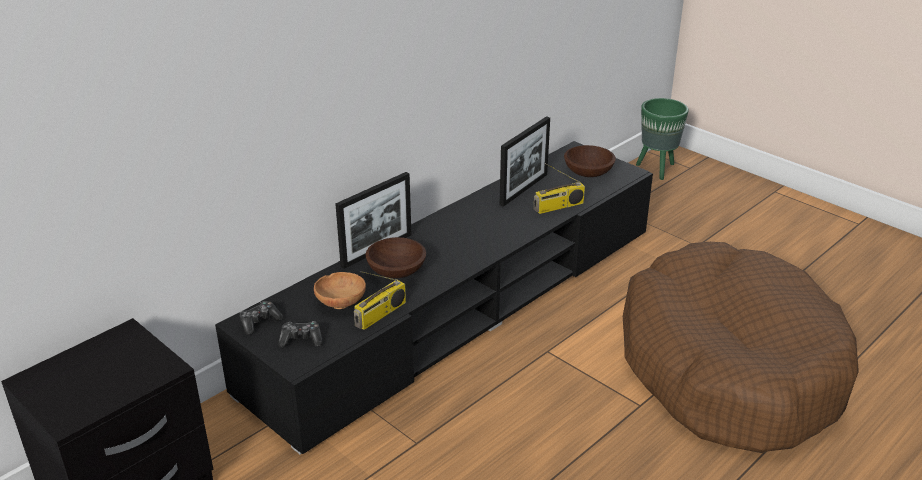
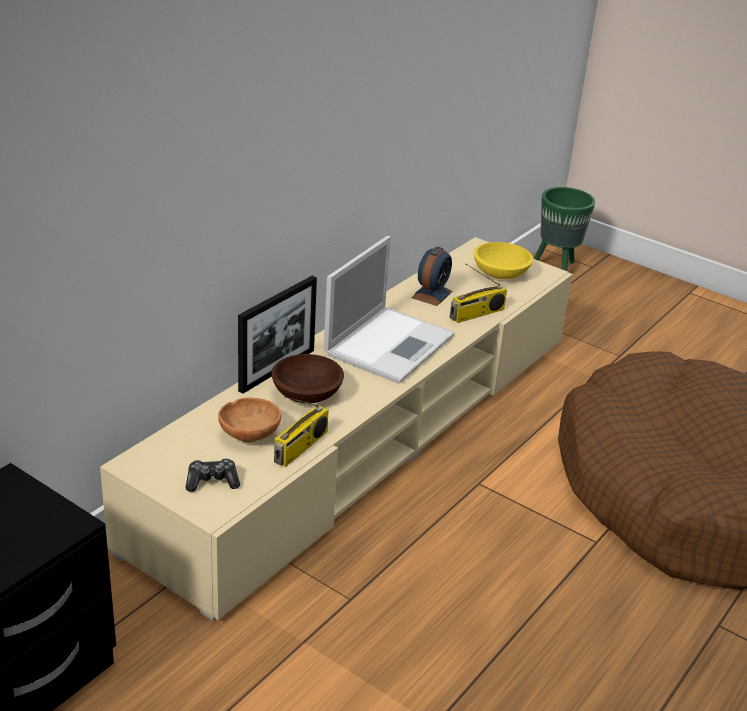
camera: 10 degrees left, 0 degrees up
(259, 322) = (155, 462): game controller -> none
(461, 306) = (368, 433): black tv stand -> beige tv stand
(477, 230) = (390, 343): none -> laptop
(523, 189) = (432, 294): picture frame -> alarm clock
(587, 173) = (500, 274): brown bowl -> yellow bowl

